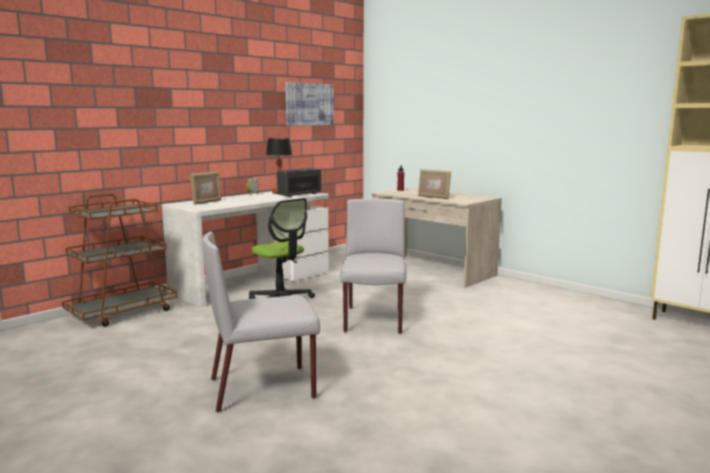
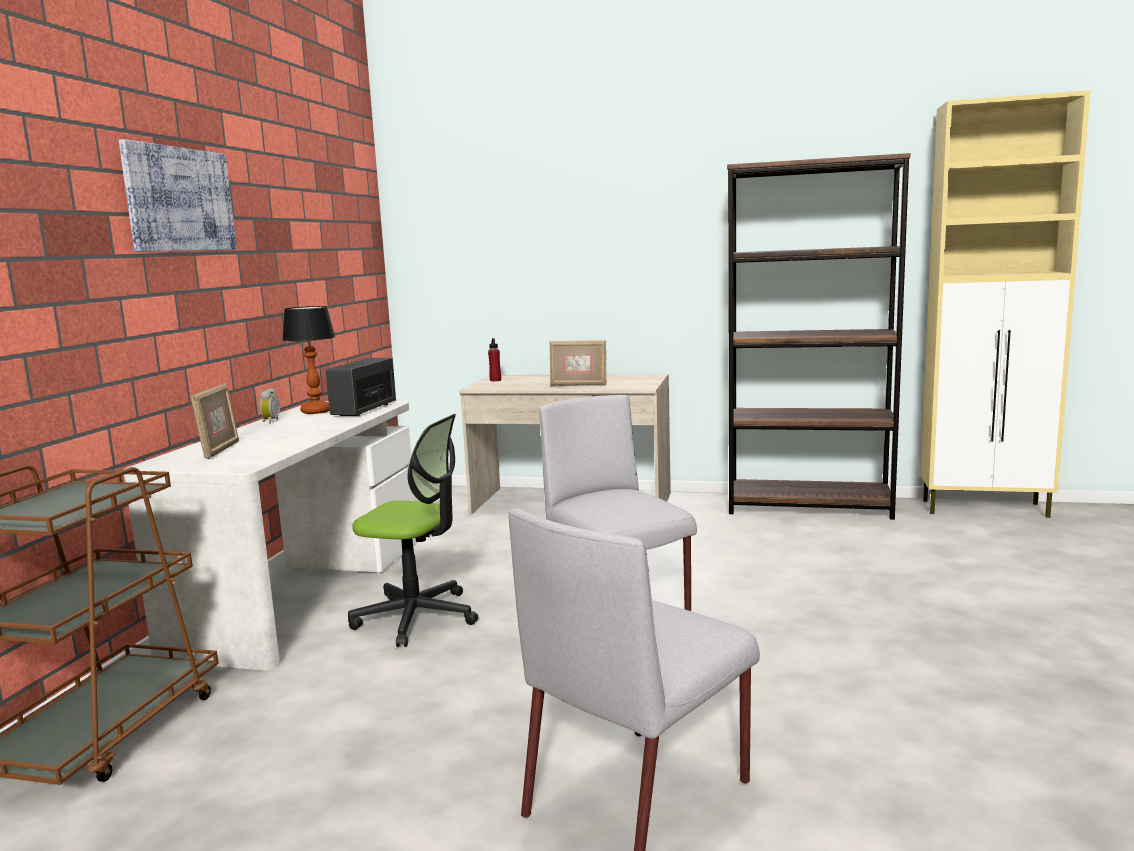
camera: 30 degrees left, 0 degrees up
(309, 104) = (320, 241): picture -> picture (179, 199)
(572, 298) = (809, 507): none -> brown bookcase

